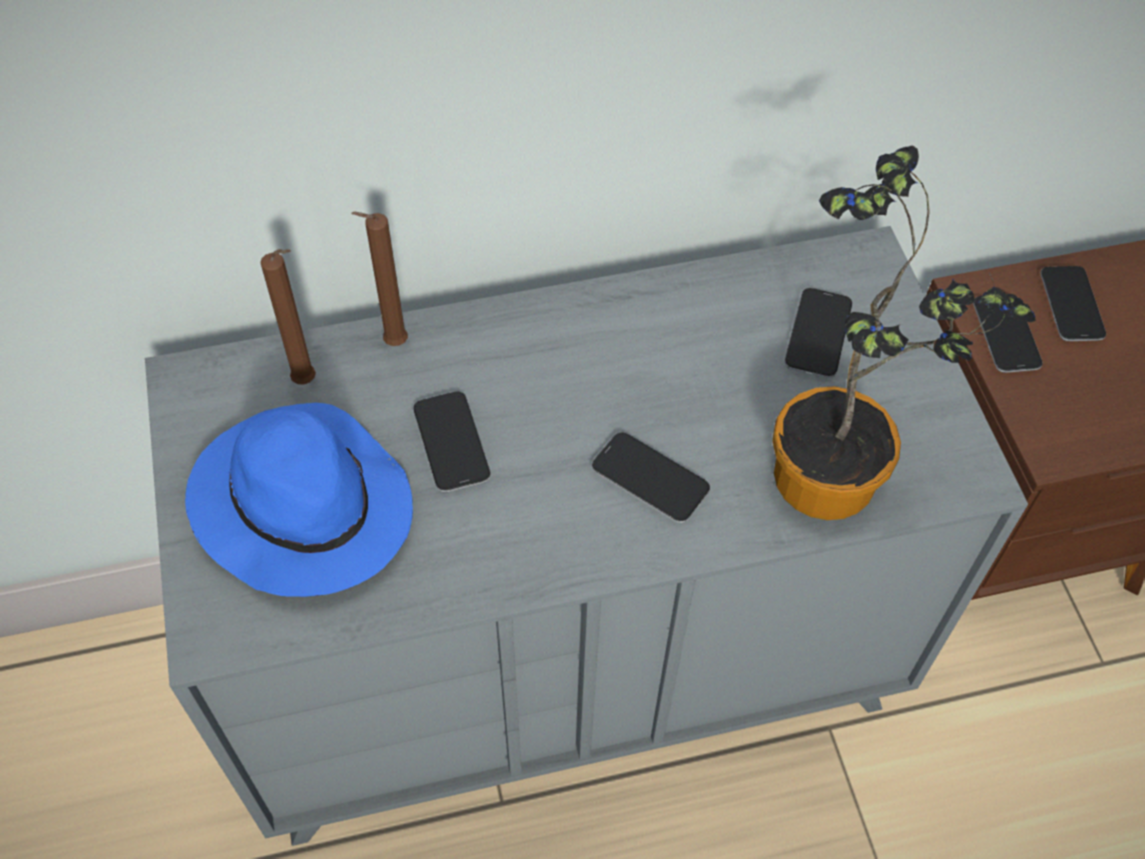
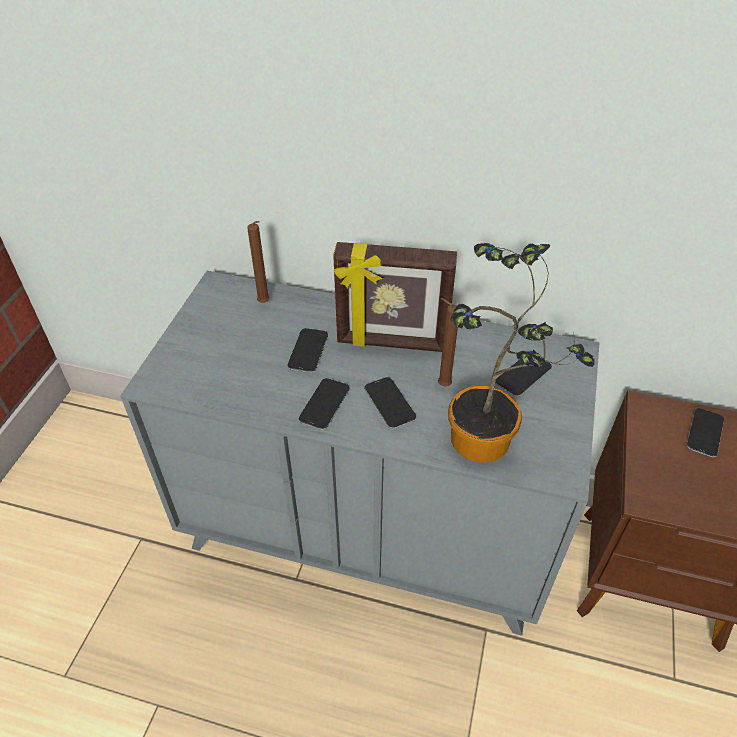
camera: 30 degrees right, 10 degrees down
(300, 505) = (225, 349): blue hat -> none
(392, 344) = (312, 302): brown candle -> brown candle (442, 385)
(581, 365) = (392, 343): none -> picture frame
(1006, 334) = (653, 432): phone -> phone (324, 404)

